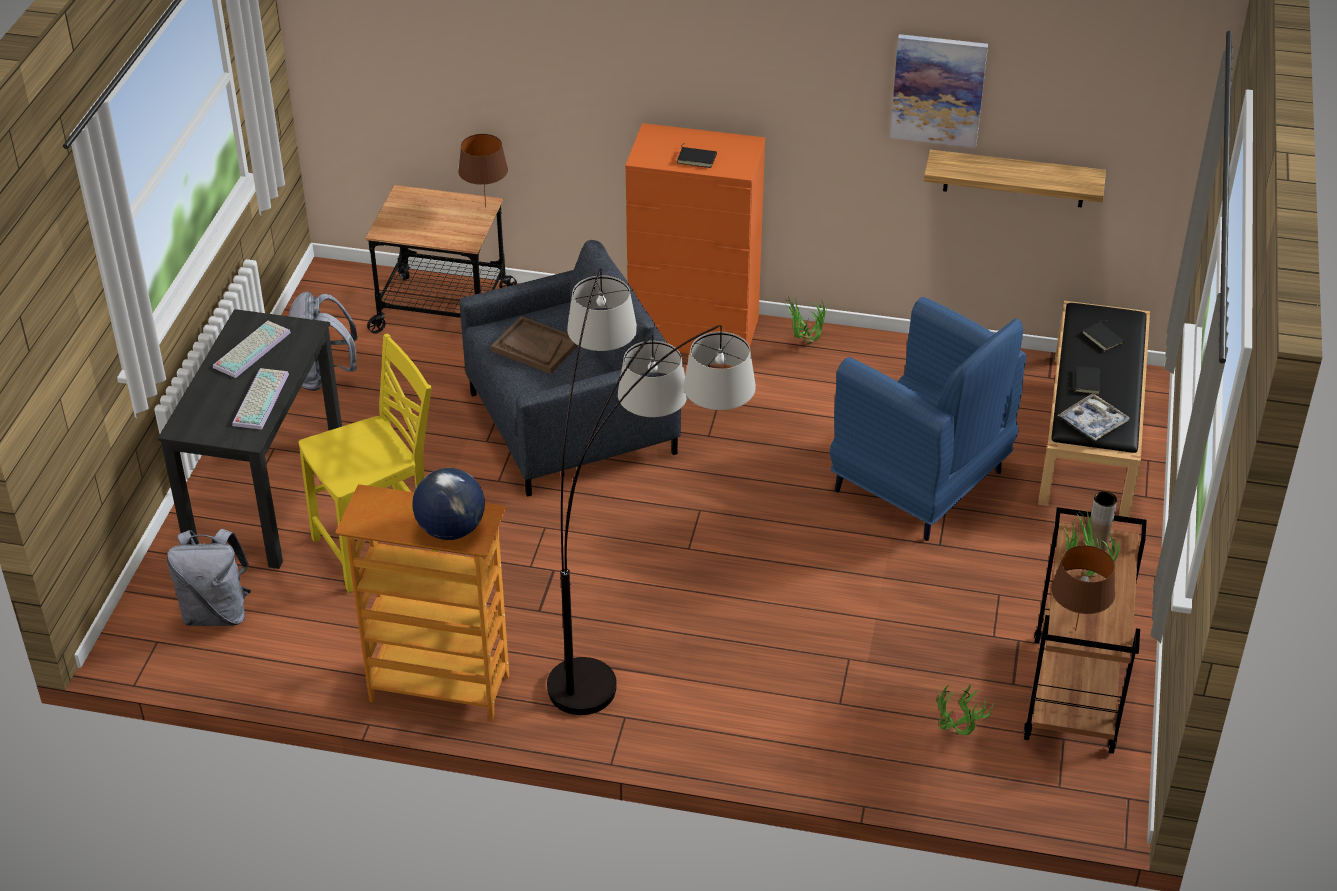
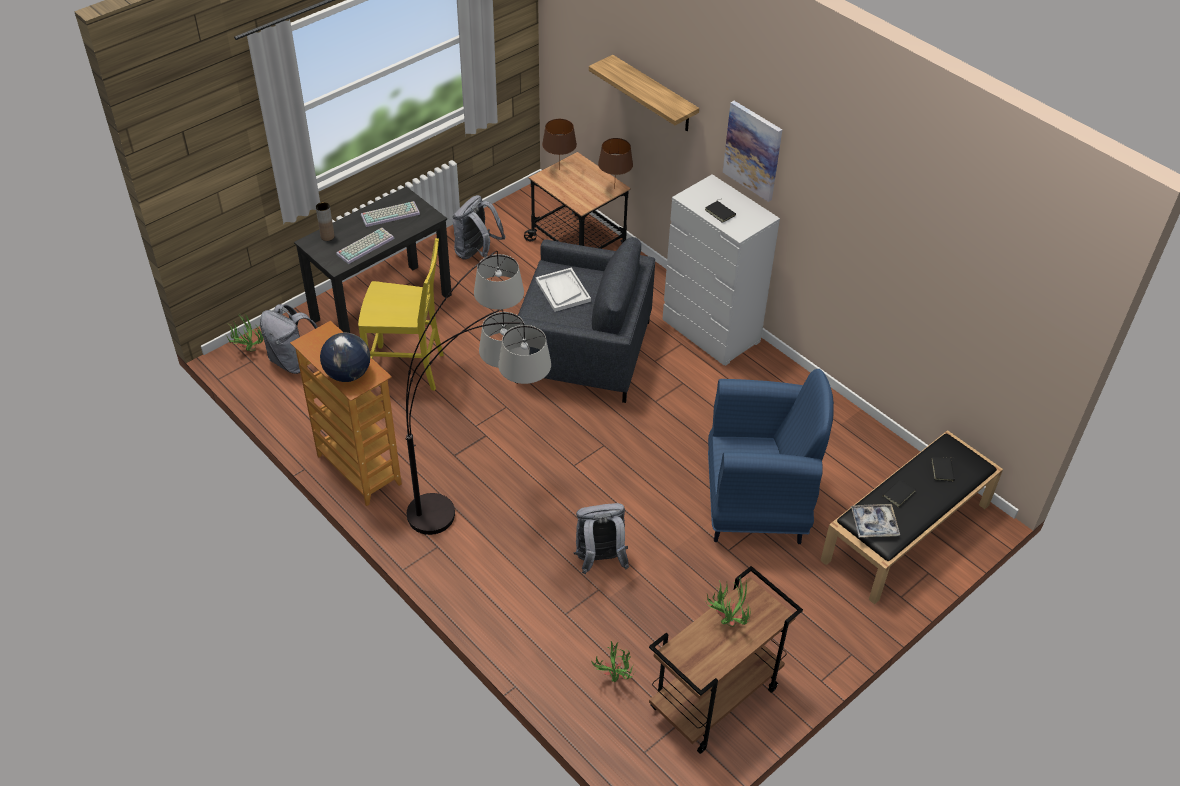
camera: 35 degrees right, 5 degrees up
(535, 347) = (562, 291): brown tray -> white tray
(694, 333) = (711, 332): orange dresser -> white dresser
(804, 344) = (772, 373): potted plant -> potted plant (247, 350)
(819, 629) = (600, 560): none -> grey backpack
(921, 483) = (757, 503): blue armchair -> blue armchair turned 75 degrees counterclockwise
(938, 89) = (892, 235): picture -> picture (753, 150)
(1014, 179) = (931, 324): shelf -> shelf (654, 94)
(1076, 630) = (683, 655): brown table lamp -> brown table lamp (559, 169)
(1096, 544) = (758, 606): brown vase -> brown vase (327, 236)

